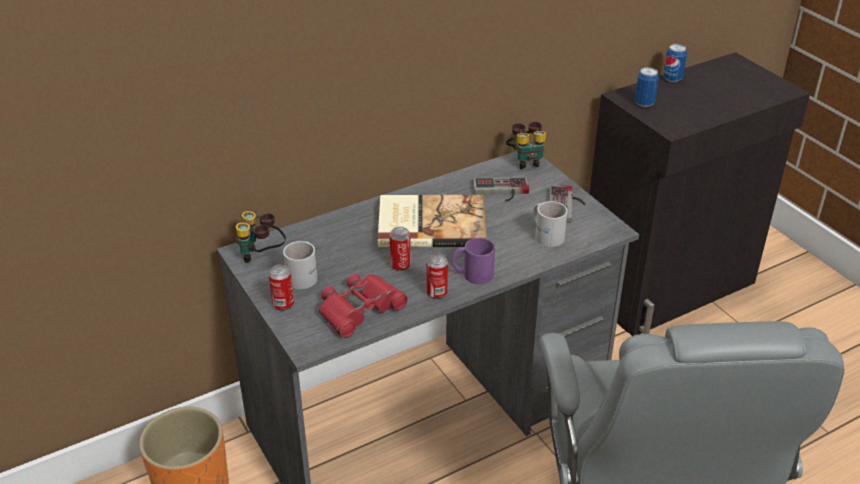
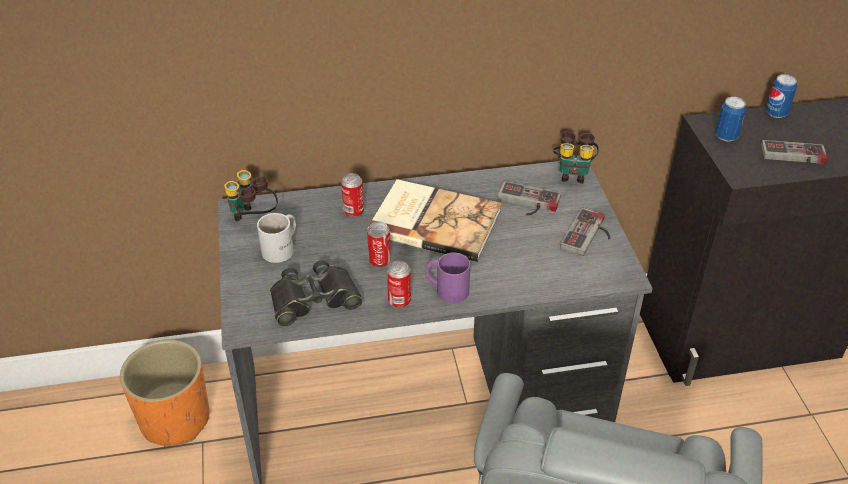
camera: 20 degrees right, 5 degrees up
(283, 304) = (245, 274): can -> can (353, 211)
(360, 310) = (314, 299): red binoculars -> black binoculars
(547, 234) = (550, 263): white mug -> none
(704, 109) = (794, 158): none -> game controller

